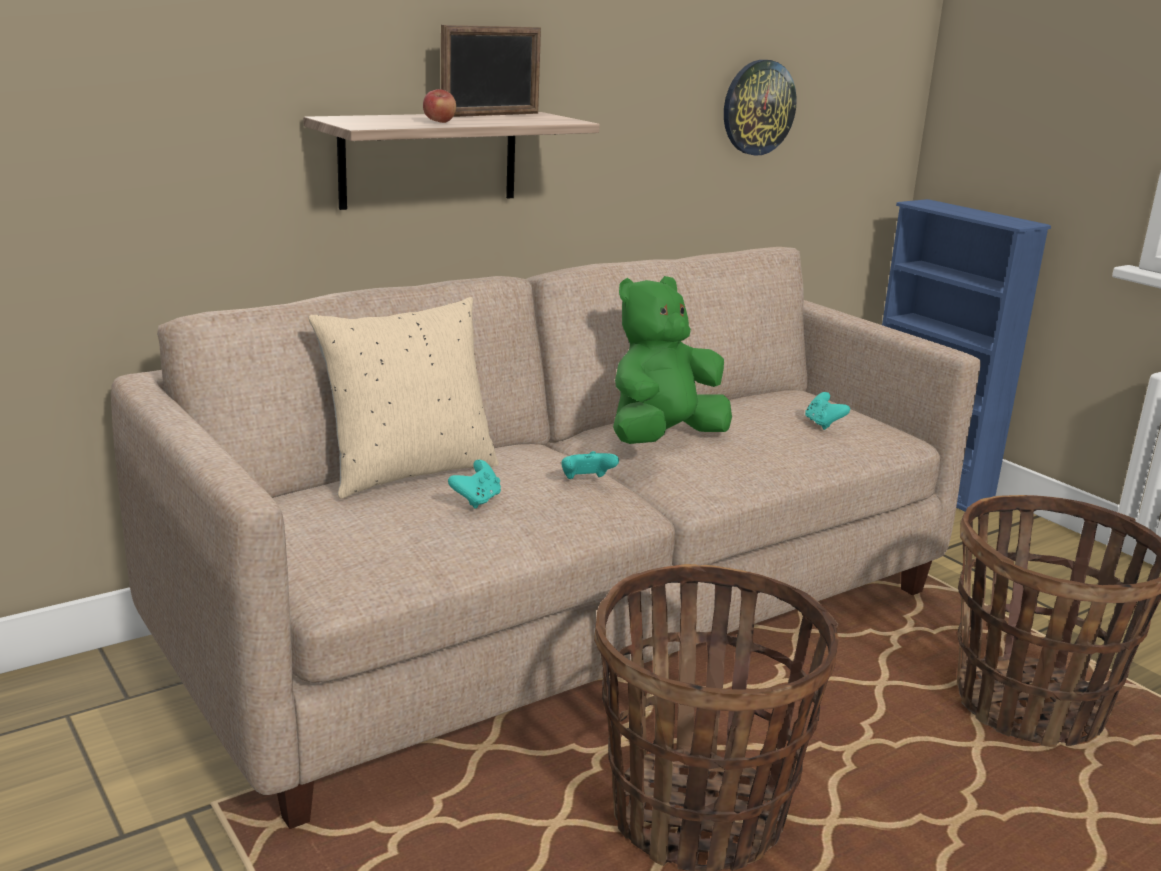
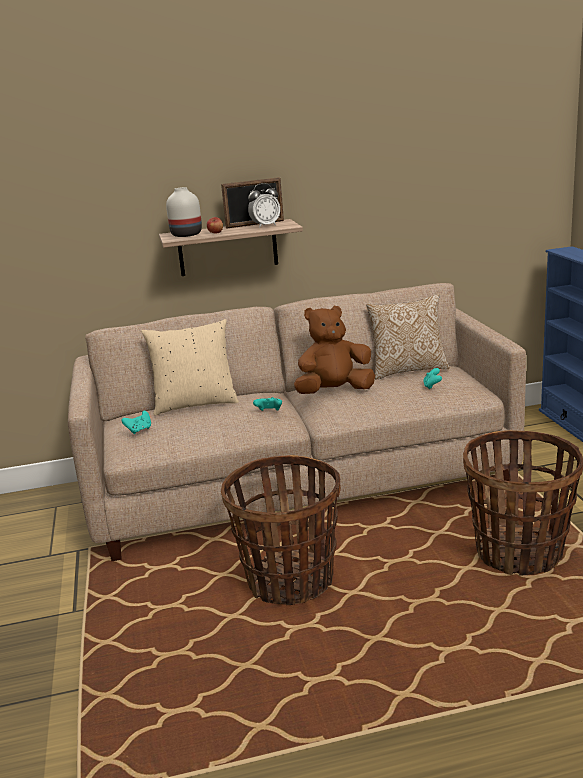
camera: 25 degrees right, 0 degrees up
(375, 121) = (185, 235): none -> white vase
(477, 500) = (210, 419): turquoise game controller -> turquoise game controller (139, 430)
(520, 118) = (265, 226): none -> alarm clock
(662, 439) = (334, 392): green plush toy -> brown plush toy
(746, 398) = (408, 370): none -> pillow
(758, 107) = (436, 202): wall clock -> none

